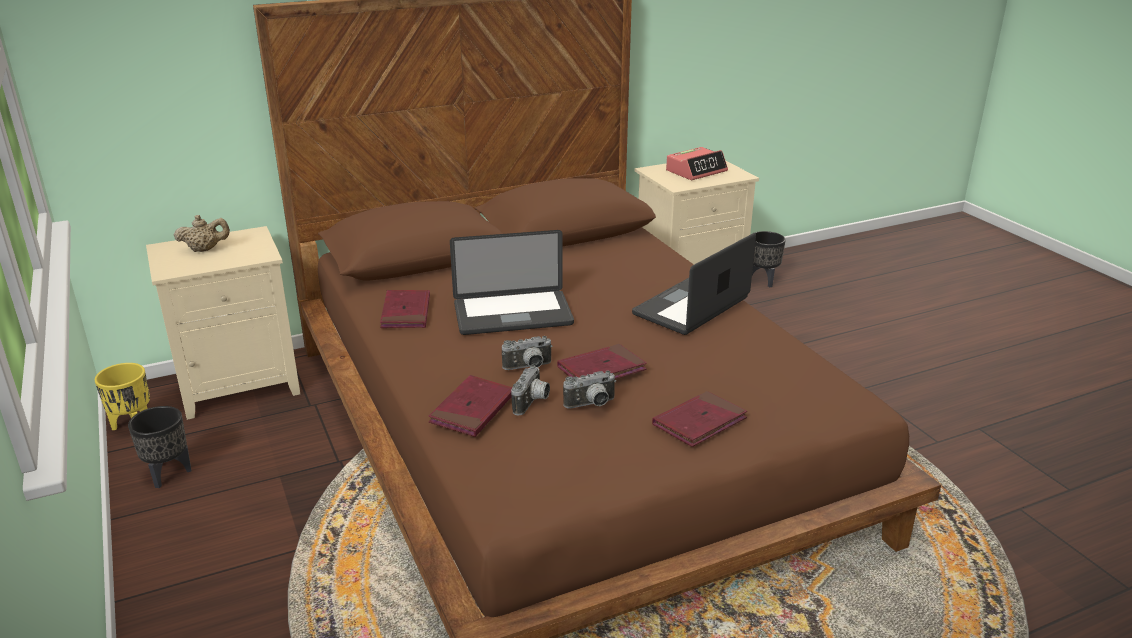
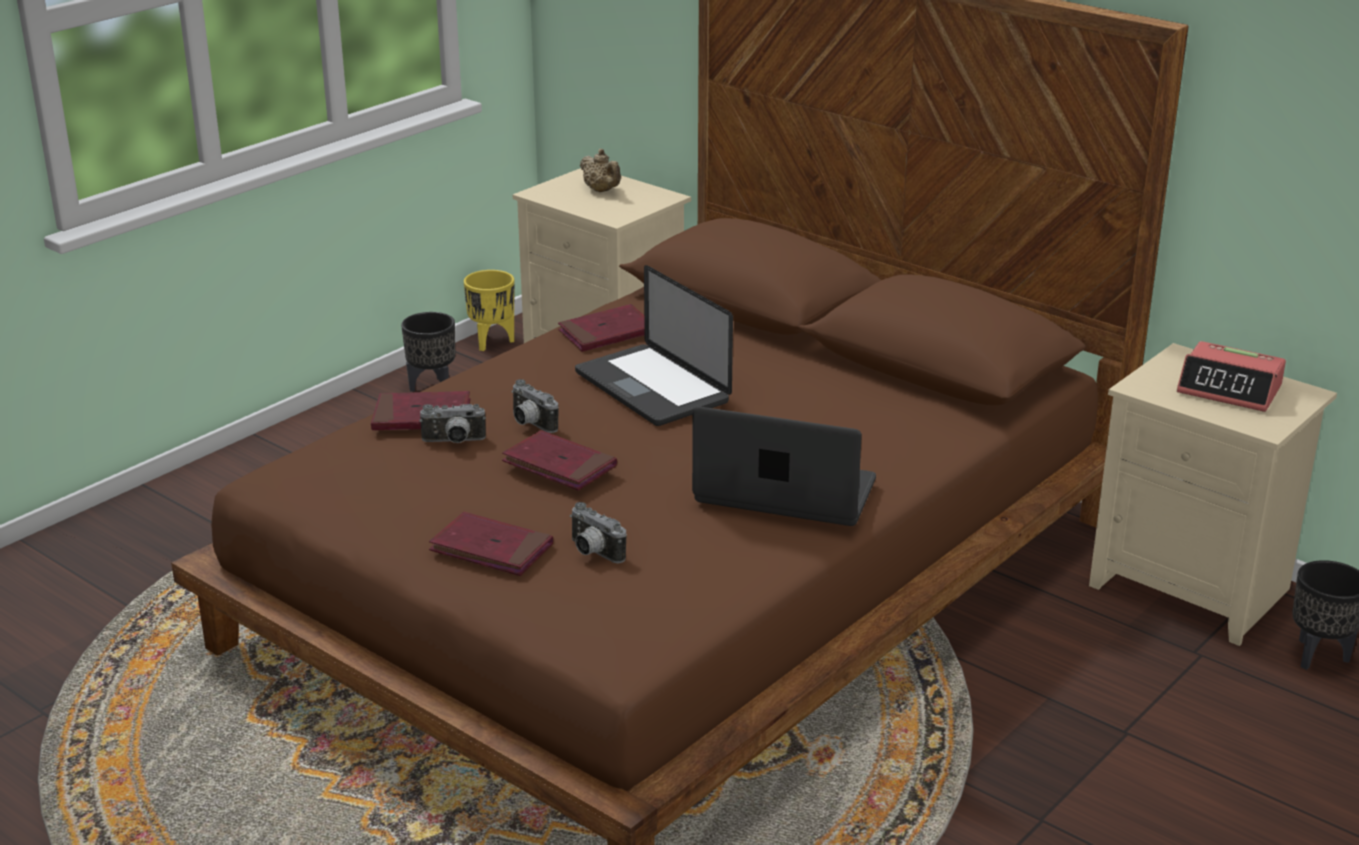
camera: 65 degrees right, 0 degrees up
(591, 405) = (473, 475): camera -> camera (592, 552)

